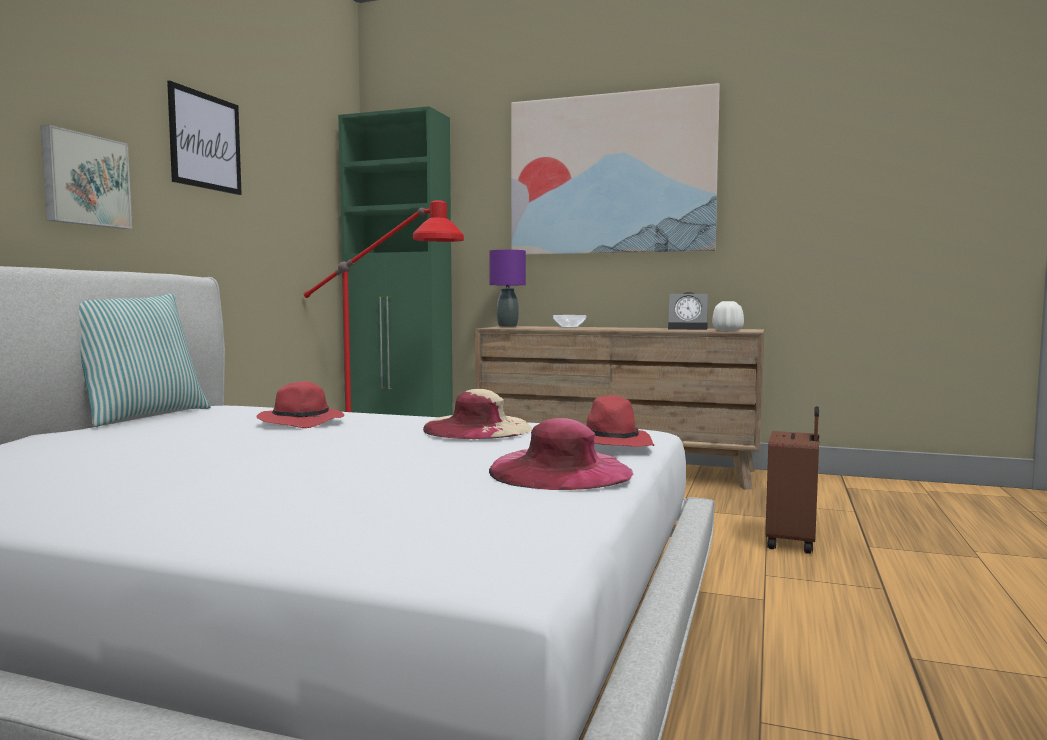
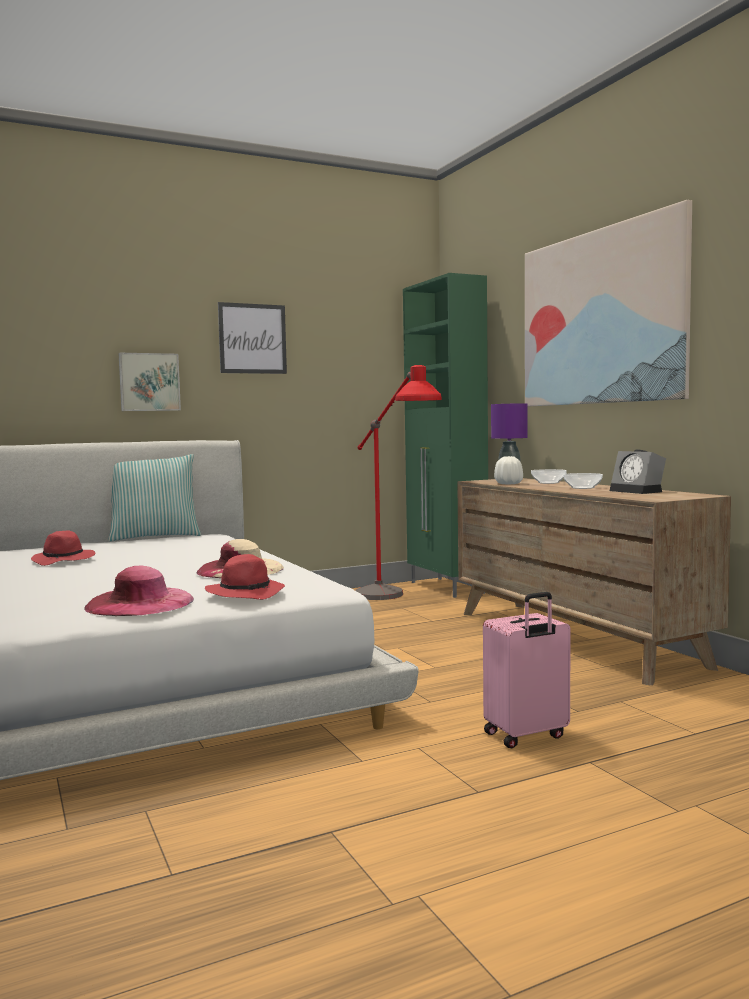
camera: 45 degrees right, 0 degrees up
(303, 422) = (189, 551): red hat -> red hat (64, 560)
(630, 328) = (583, 488): none -> bowl
(727, 330) = (643, 497): white vase -> white vase (508, 484)
(793, 542) = (526, 736): brown suitcase -> pink suitcase

